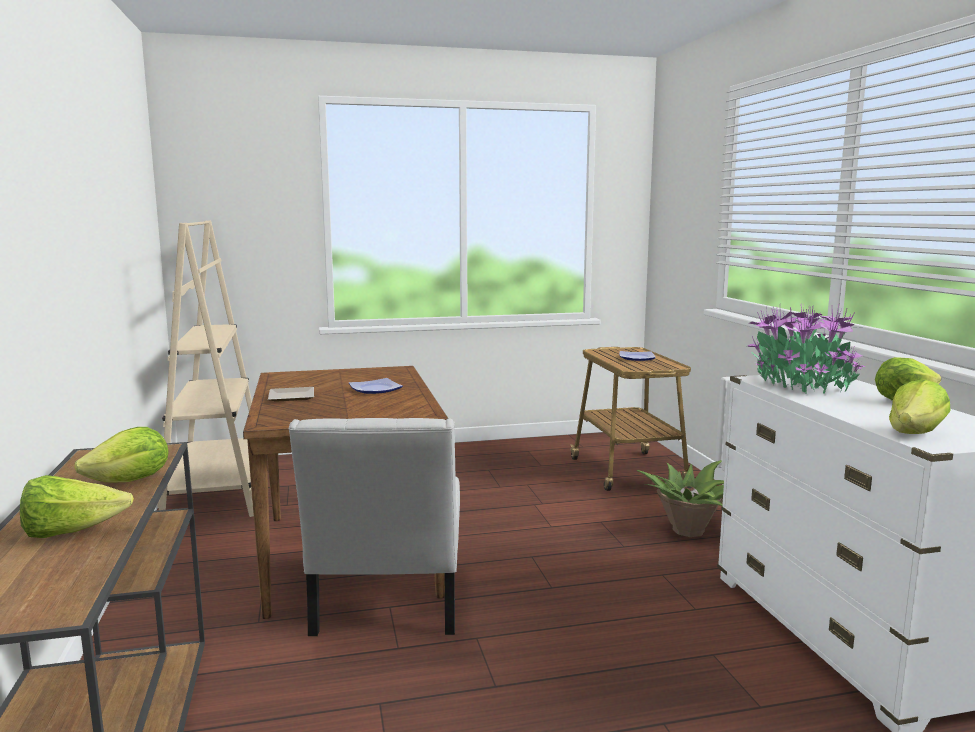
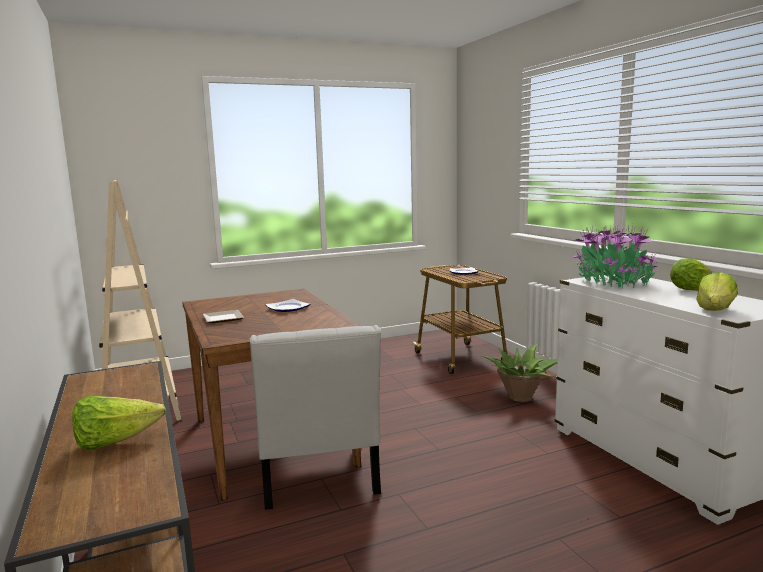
camera: 10 degrees left, 0 degrees up
(131, 481) = (136, 396): lettuce -> none

